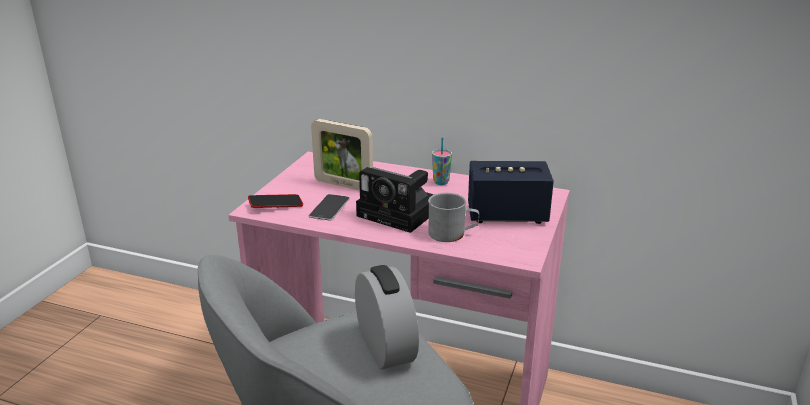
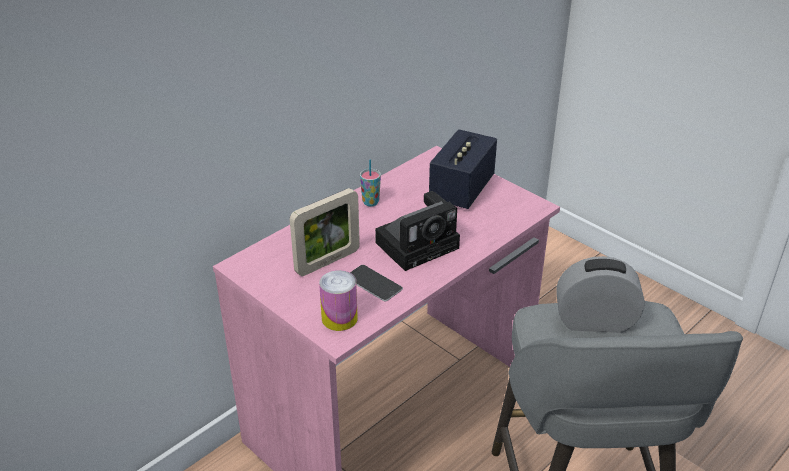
camera: 65 degrees left, 10 degrees up
(275, 205) = (339, 318): phone -> can
(452, 234) = (476, 227): grey mug -> none

